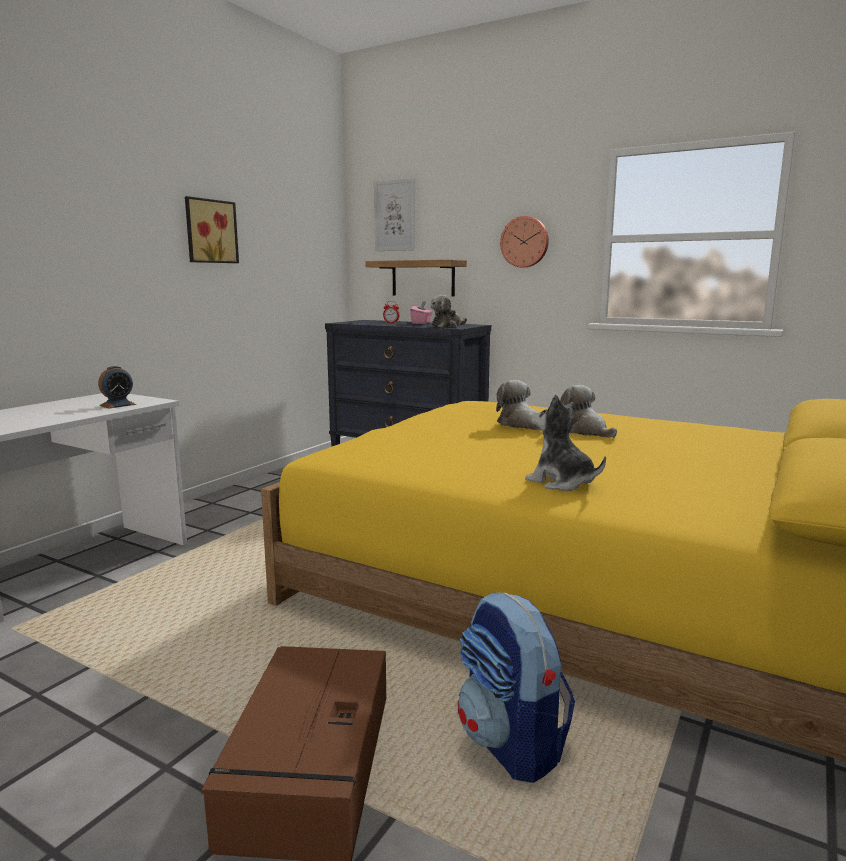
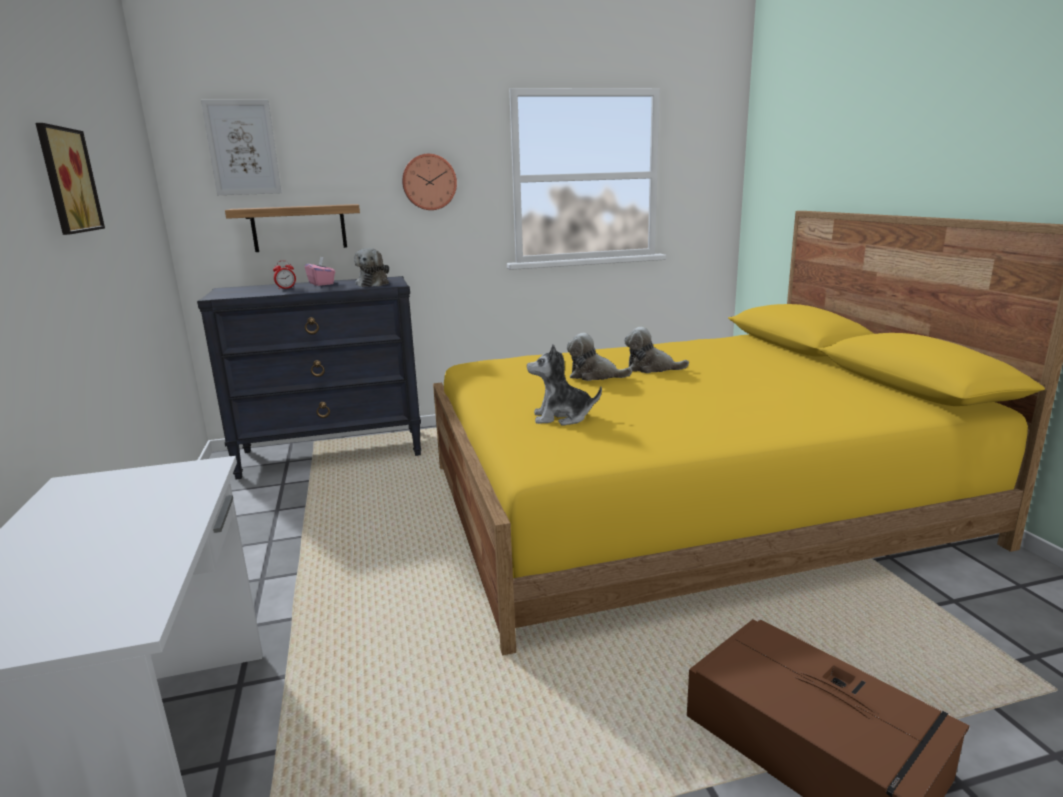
camera: 45 degrees left, 5 degrees up
(118, 405) = (169, 492): alarm clock -> none
(511, 744) = (856, 635): backpack -> none
(561, 482) = (764, 416): plush toy -> plush toy (562, 417)

